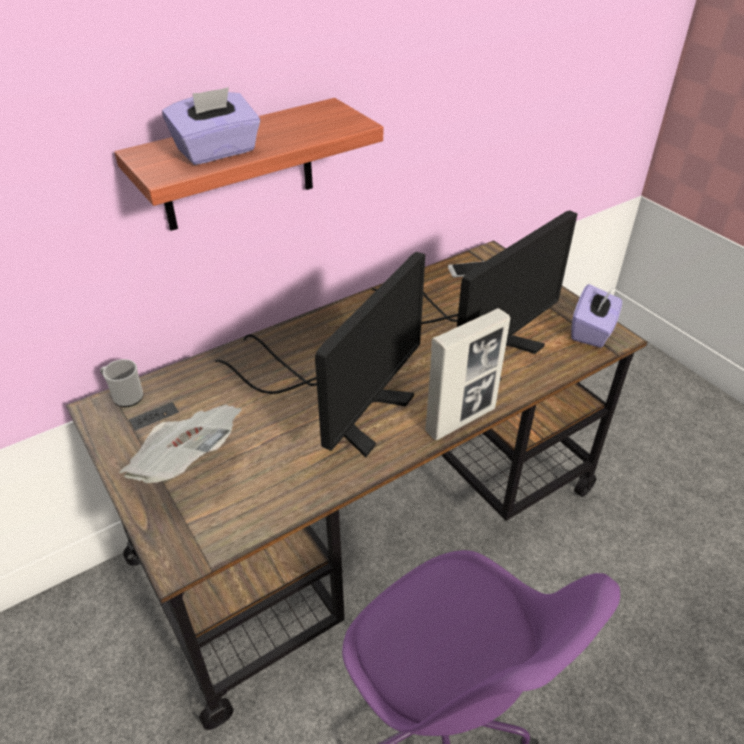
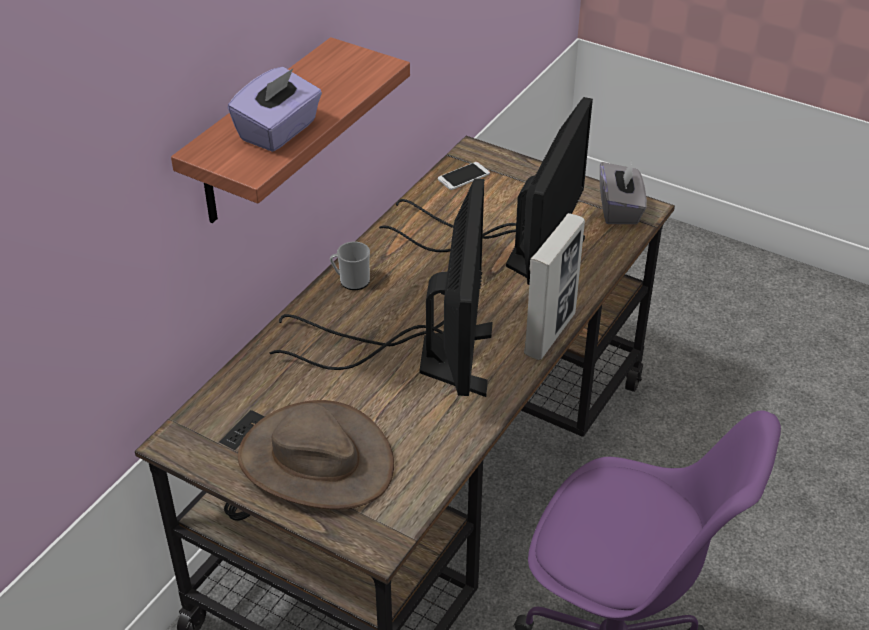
camera: 25 degrees left, 0 degrees up
(125, 396) = (195, 421): mug -> mug (351, 281)
(185, 463) = (315, 461): newspaper -> brown hat
(592, 331) = (620, 209): purple tissue box -> grey tissue box

